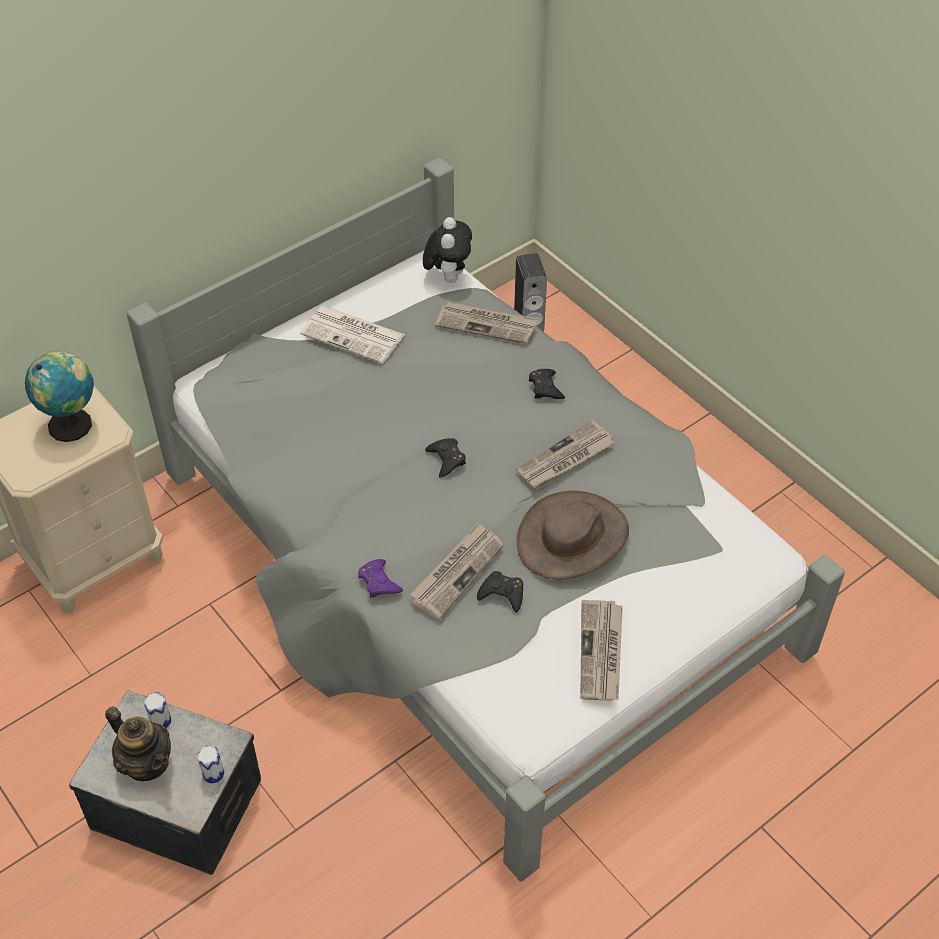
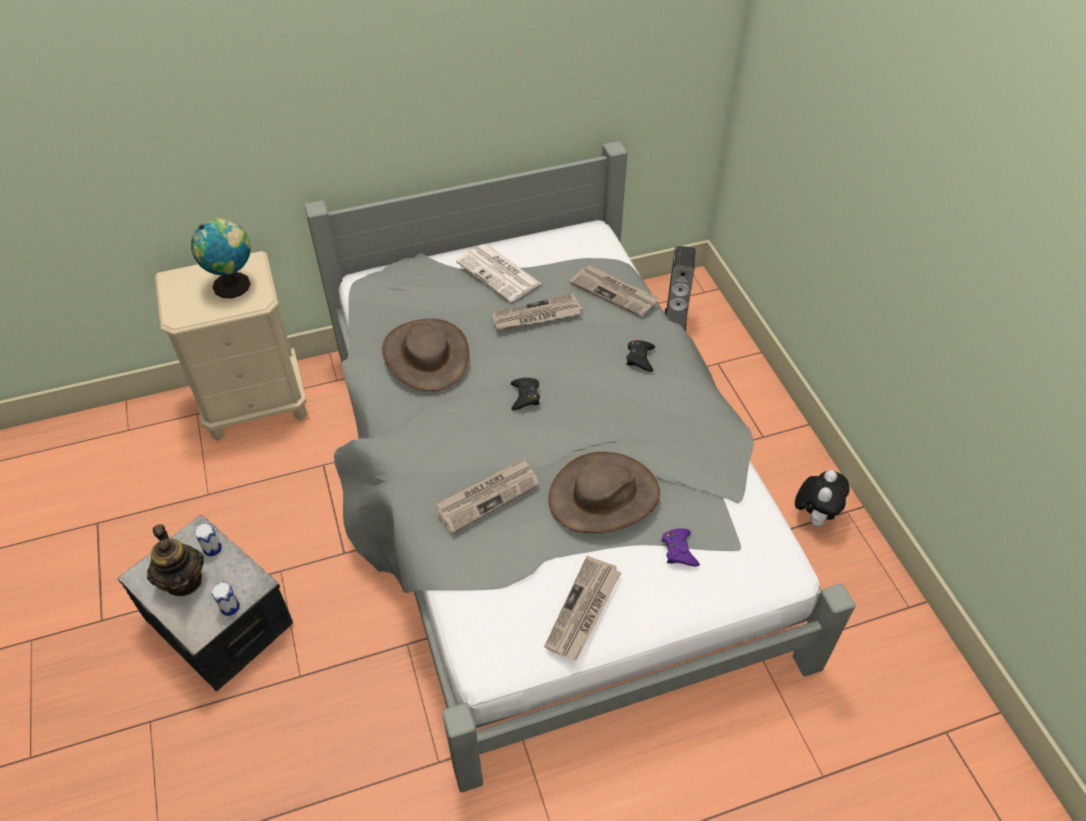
camera: 20 degrees right, 0 degrees up
(319, 445) = (426, 355): none -> brown hat
(379, 582) = (418, 485): purple game controller -> purple game controller (679, 550)
(448, 277) = (601, 246): plush toy -> plush toy (814, 515)
(502, 594) = (518, 528): black game controller -> none
(565, 459) = (629, 424): newspaper -> newspaper (536, 316)

